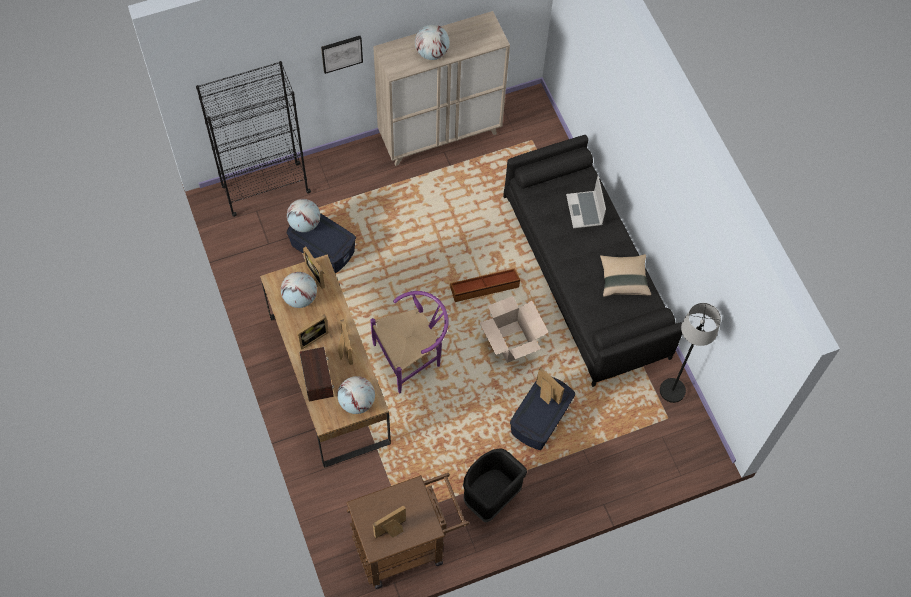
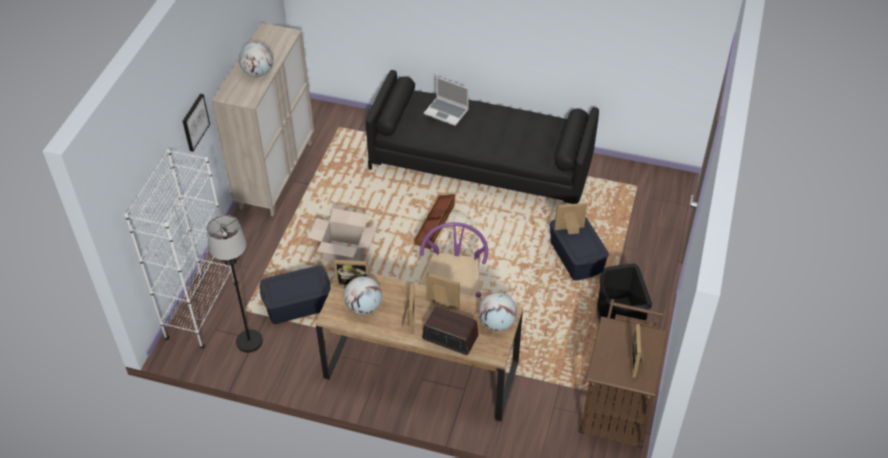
camera: 50 degrees left, 15 degrees down
(265, 189) = (201, 311): black bookcase -> white bookcase
(304, 223) = (273, 291): globe -> none
(512, 341) = (497, 235): cardboard box -> cardboard box (345, 254)
(623, 280) = (523, 125): beige pillow -> none
(672, 390) = (617, 171): black floor lamp -> black floor lamp (249, 341)

